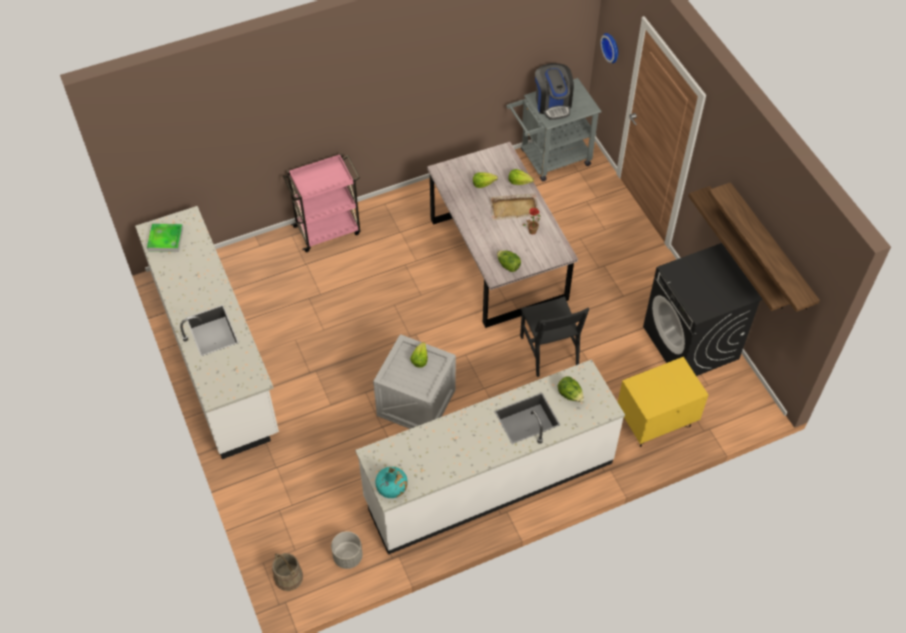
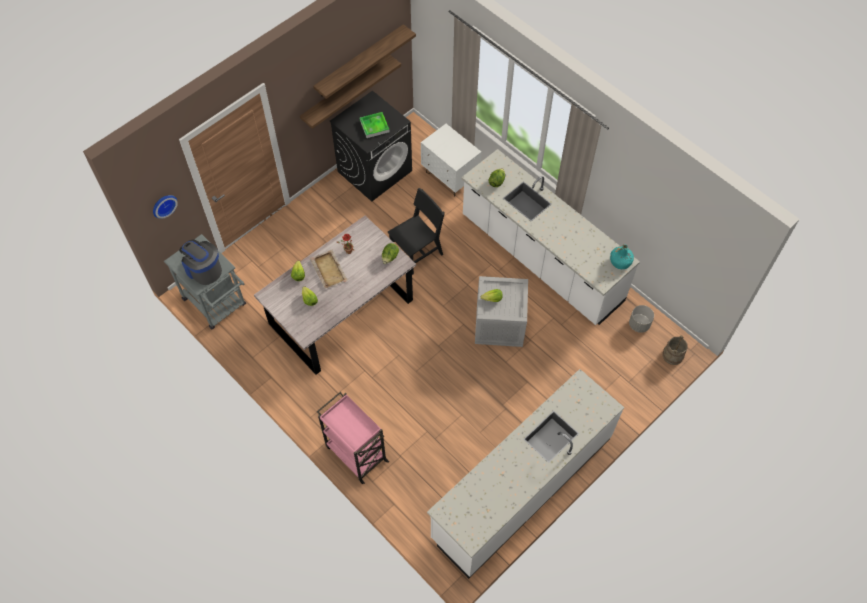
camera: 110 degrees left, 5 degrees up
(165, 239) = (476, 520): tray -> tray (374, 126)
(553, 104) = (203, 270): coffee machine -> coffee machine turned 105 degrees counterclockwise
(655, 422) = (450, 177): yellow nightstand -> white nightstand

